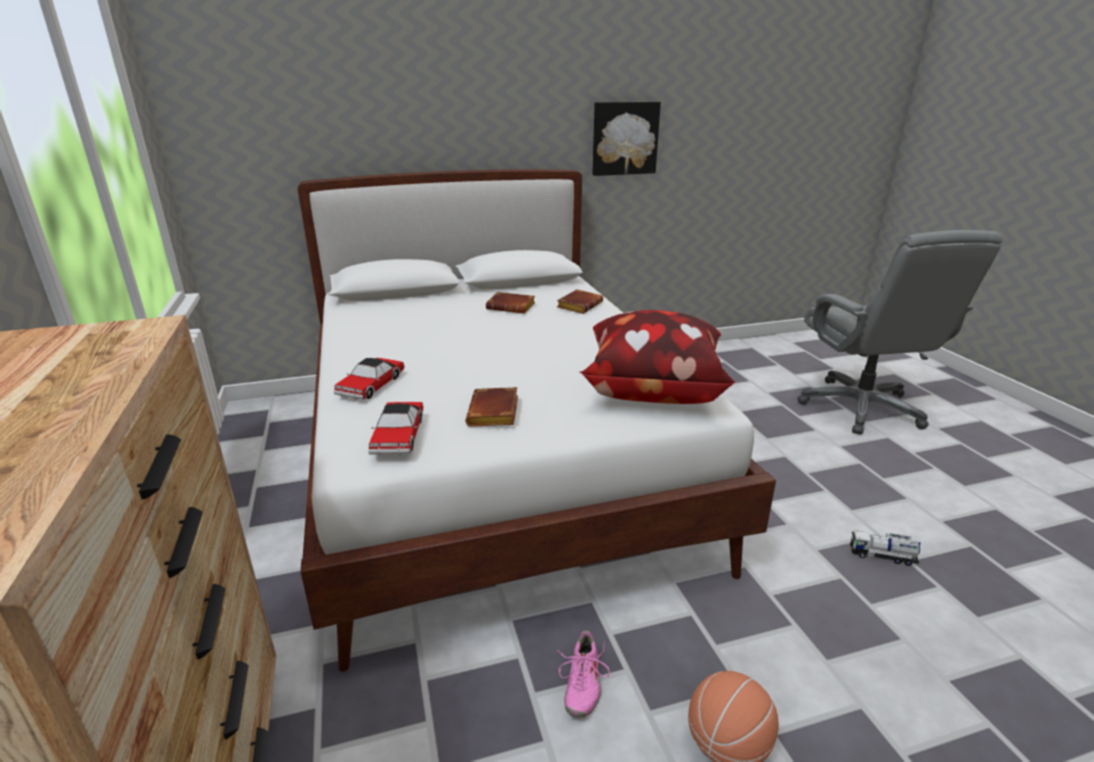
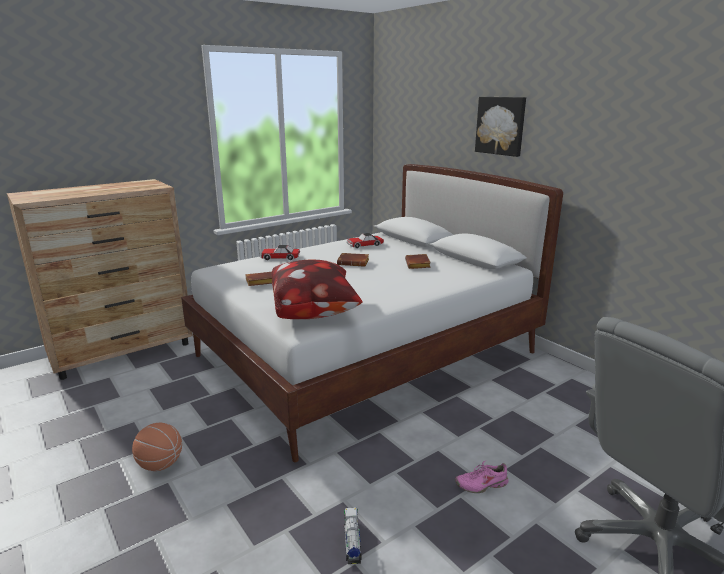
camera: 70 degrees right, 5 degrees down
(398, 435) = (231, 269): toy car -> toy car (365, 245)
(579, 305) = (444, 279): brown book -> brown book (354, 262)
(582, 684) = (196, 414): pink shoe -> pink shoe (481, 484)
(624, 138) = (615, 169): picture -> picture (501, 125)

